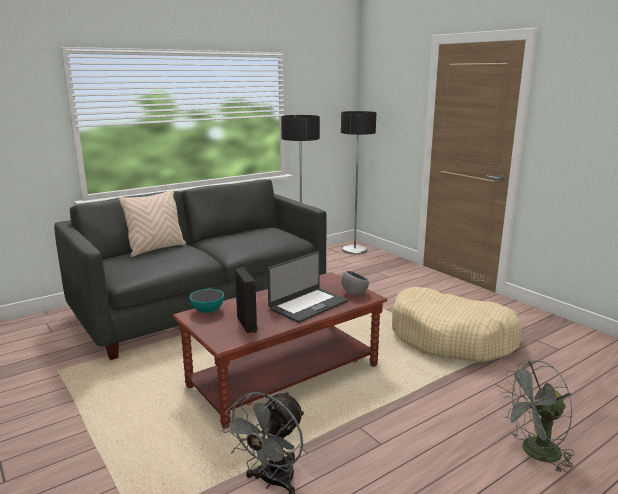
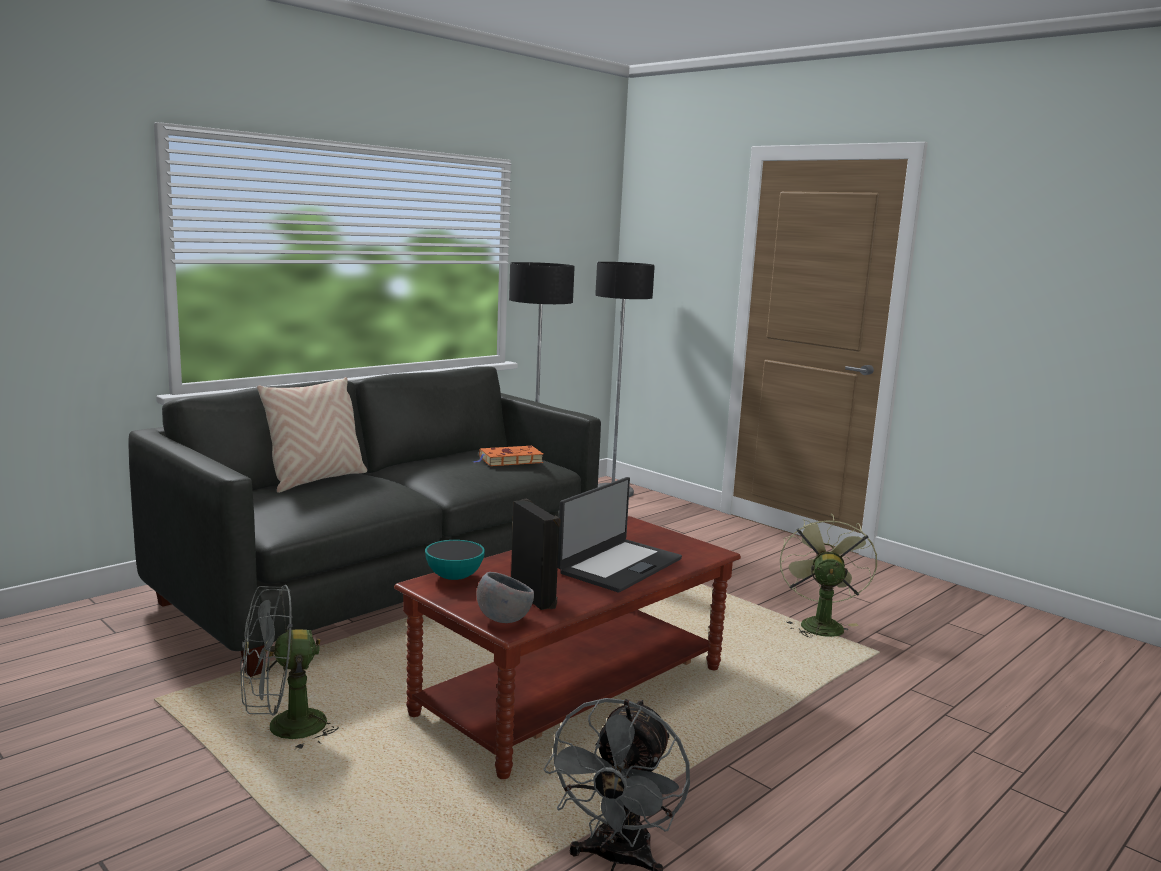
camera: 10 degrees left, 5 degrees down
(271, 236) = (509, 460): none -> orange book
(354, 293) = (685, 547): grey bowl -> grey bowl (503, 620)
(451, 338) = (818, 624): beige dog bed -> green fan
(534, 453) = (1008, 788): grey fan -> grey fan (284, 729)

